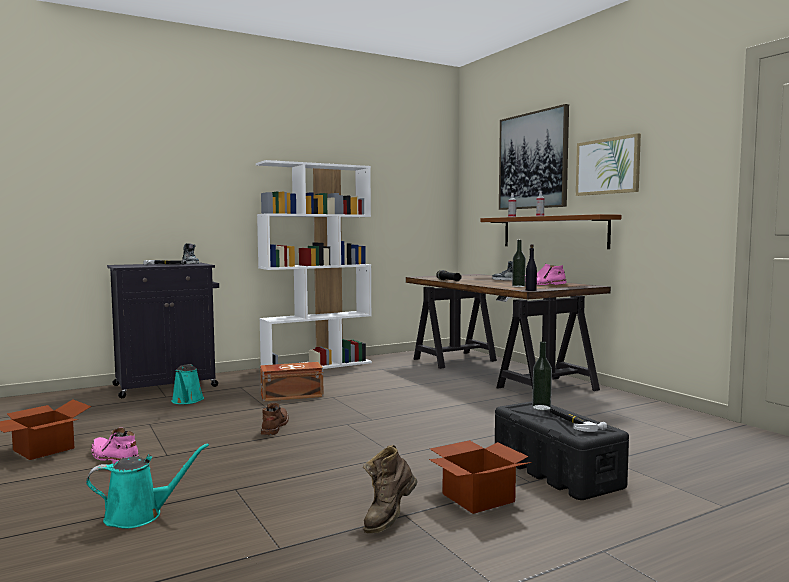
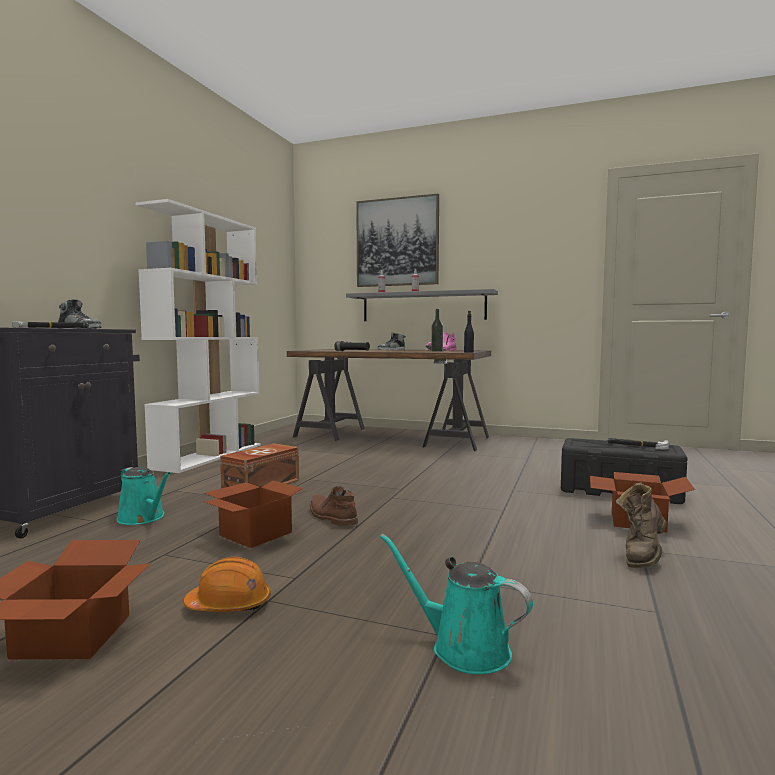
camera: 40 degrees left, 0 degrees up
(113, 457) = (229, 605): pink boot -> orange hard hat
(139, 515) = (463, 648): turquoise watering can -> turquoise watering can turned 90 degrees counterclockwise
(212, 425) = (255, 533): none -> cardboard box
(388, 519) = (642, 556): brown boot -> brown boot turned 45 degrees clockwise
(541, 407) = (589, 441): bottle -> none
(553, 232) = (423, 306): brown shelf -> grey shelf
(607, 166) = (483, 250): picture -> none

